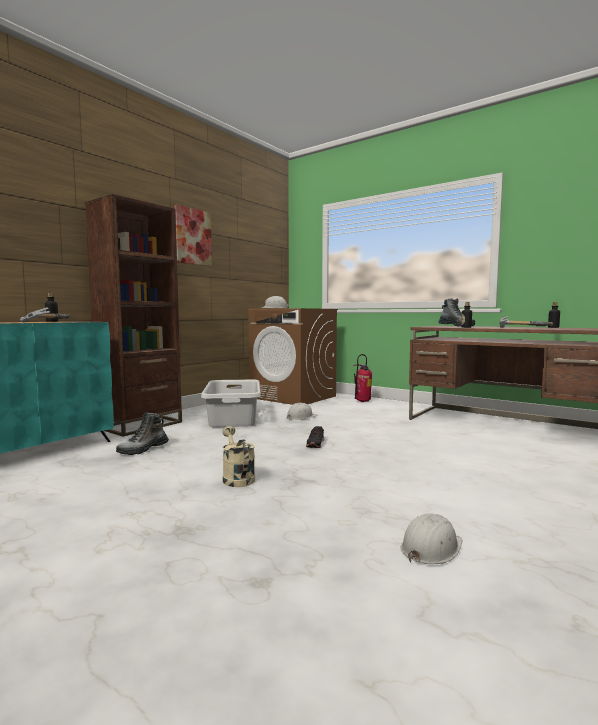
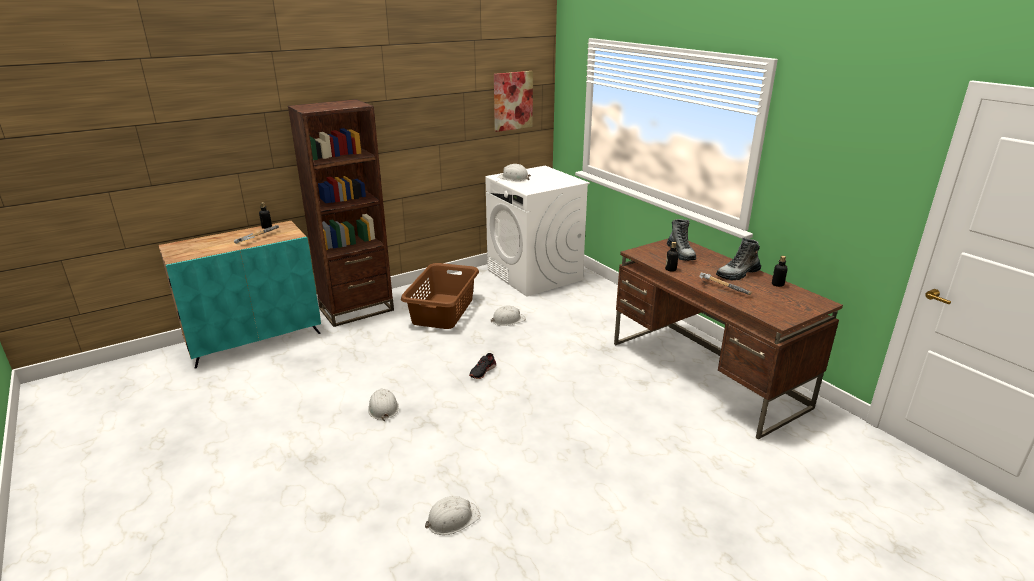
camera: 20 degrees right, 20 degrees up
(143, 449) = (338, 351): boot -> boot (738, 274)
(193, 237) = (414, 106): picture -> picture (512, 101)
(234, 418) = (443, 311): grey laundry basket -> brown laundry basket
(237, 478) = (383, 407): beige watering can -> white hard hat
(293, 397) = (535, 275): brown washing machine -> white washing machine
(362, 401) = (601, 297): fire extinguisher -> none

